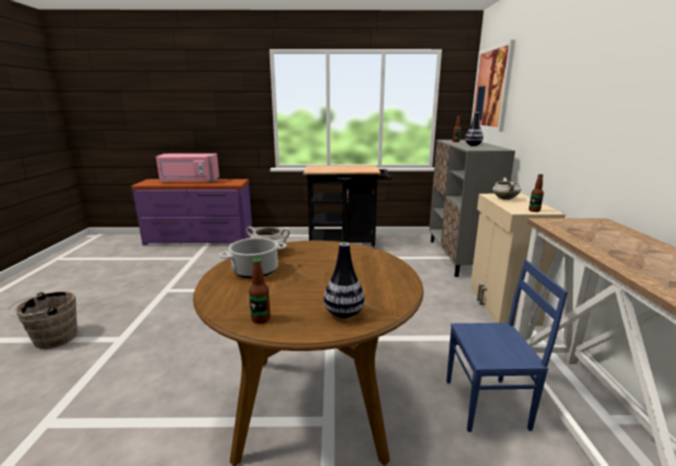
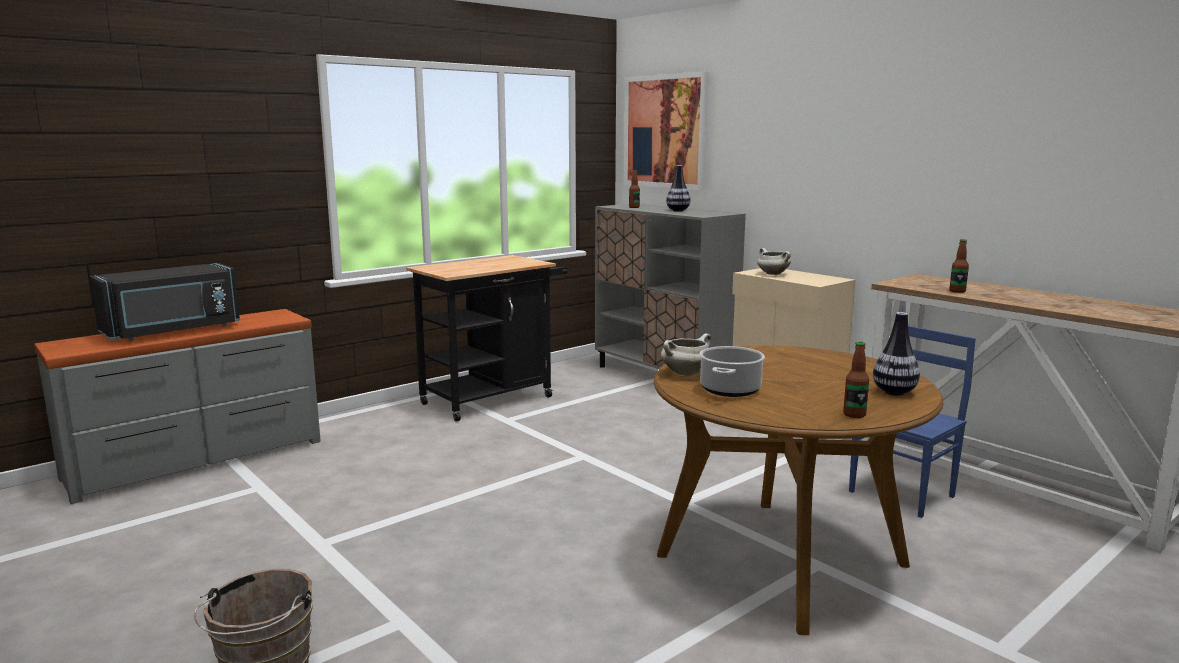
camera: 40 degrees left, 5 degrees down
(189, 181) = (173, 331): pink microwave -> black microwave
(199, 240) = (197, 460): purple dresser -> grey dresser
(534, 210) = (827, 280): bottle -> bottle (957, 291)

